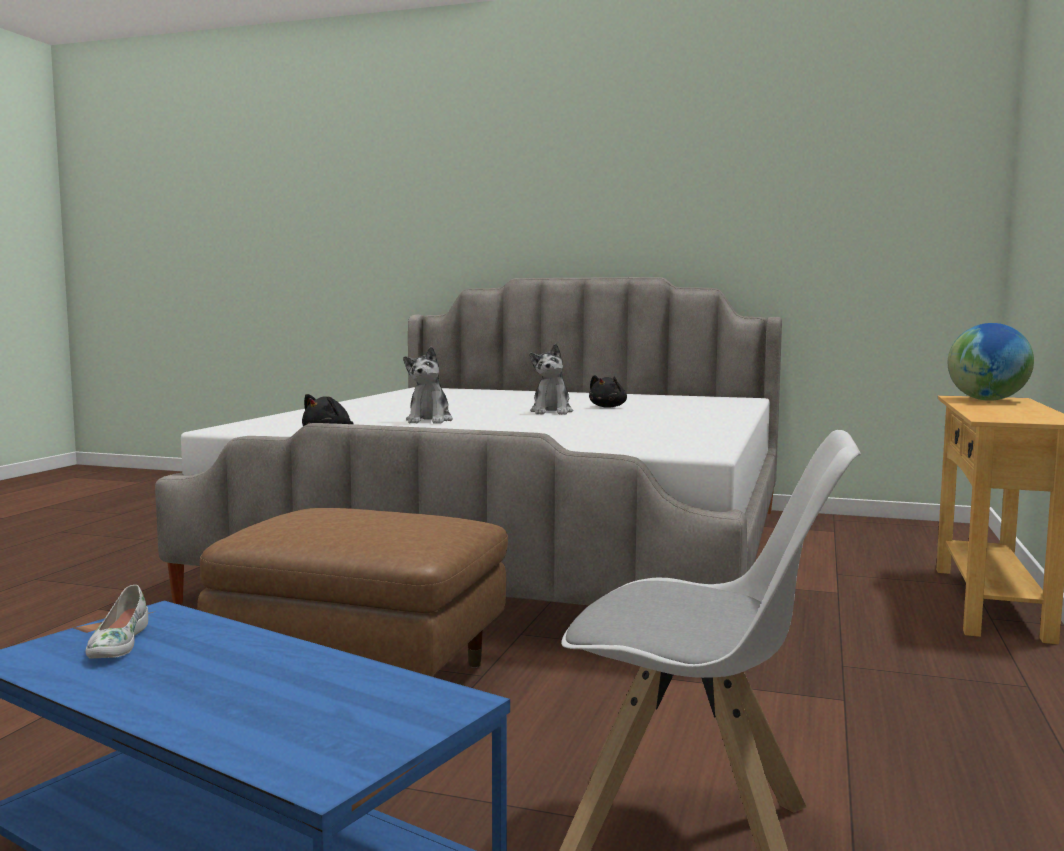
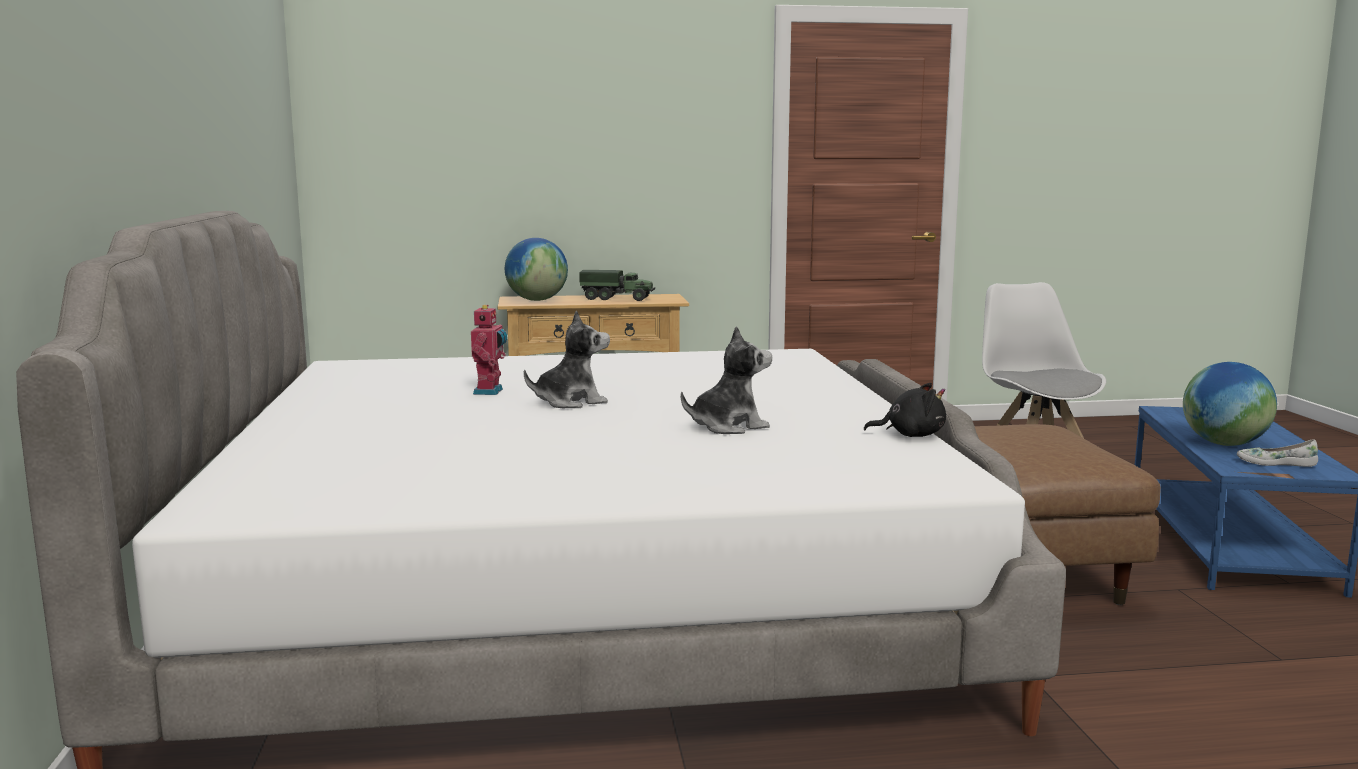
camera: 115 degrees left, 5 degrees up
(117, 643) = (1275, 463): white shoe -> white shoe turned 135 degrees counterclockwise
(225, 653) = (1225, 444): none -> globe
(608, 407) = (490, 391): black plush toy -> toy robot
(1009, 411) = (617, 298): none -> toy truck

